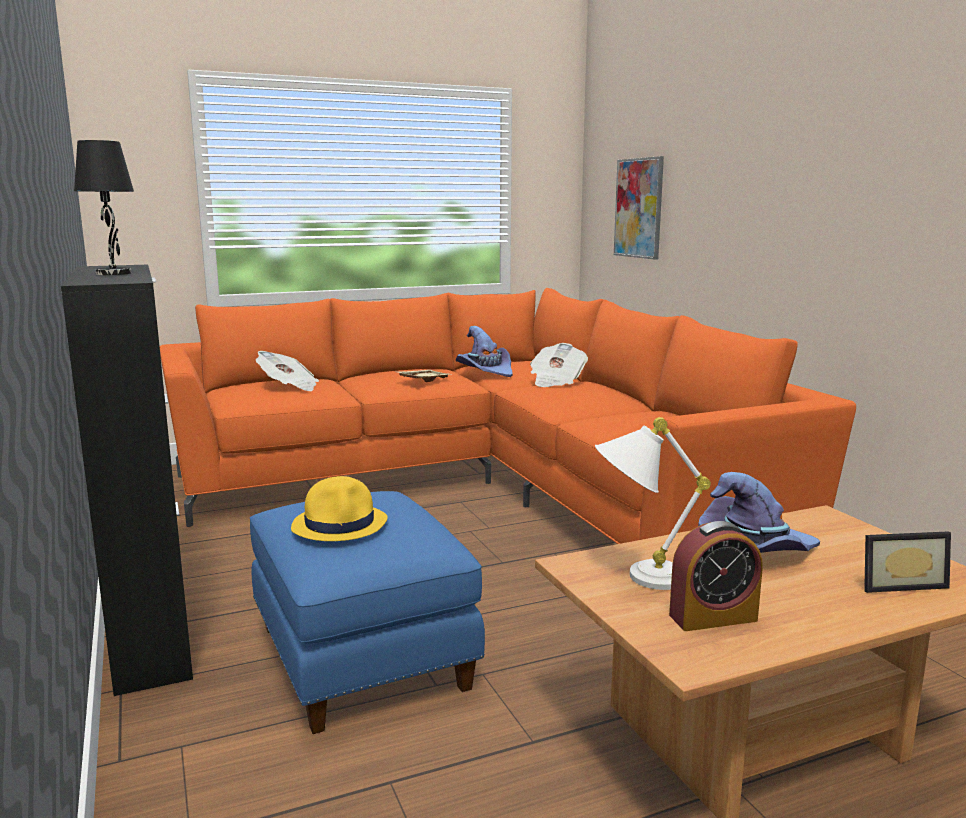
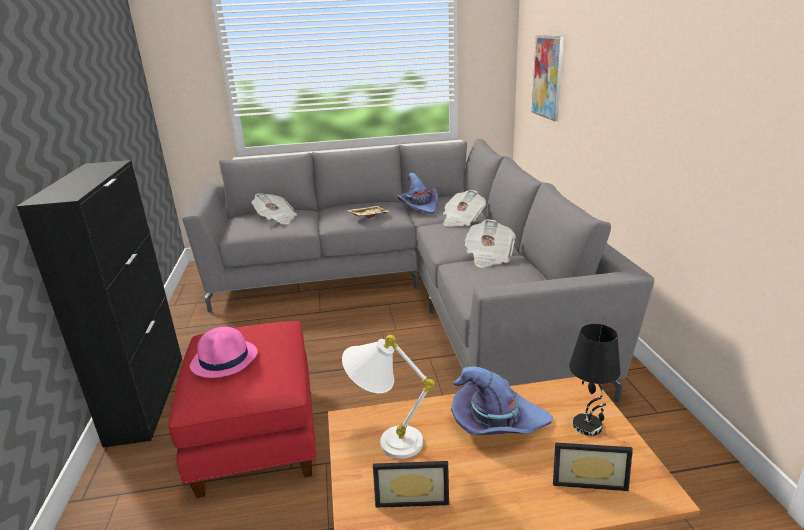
camera: 15 degrees right, 10 degrees up
(114, 273) = (81, 181): black table lamp -> black table lamp (588, 426)
(340, 524) = (225, 359): yellow hat -> pink hat
(359, 657) = (256, 436): blue ottoman -> red ottoman
(485, 489) = (411, 293): orange sofa -> grey sofa
(622, 411) = (488, 257): none -> newspaper
(713, 617) = (412, 495): alarm clock -> picture frame

